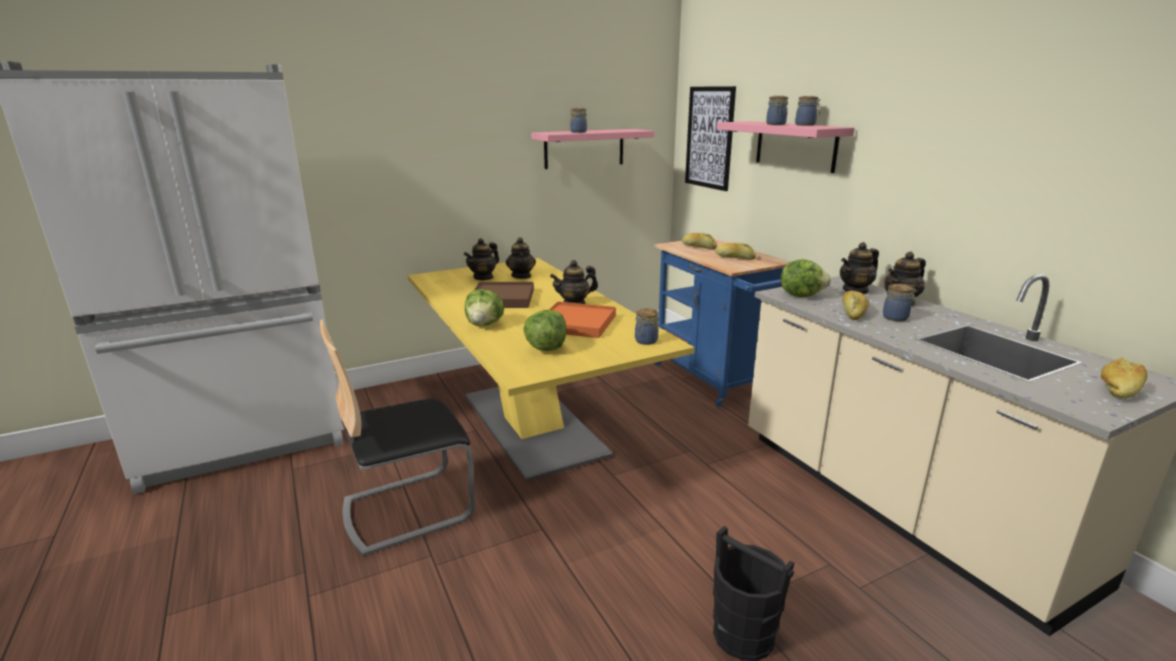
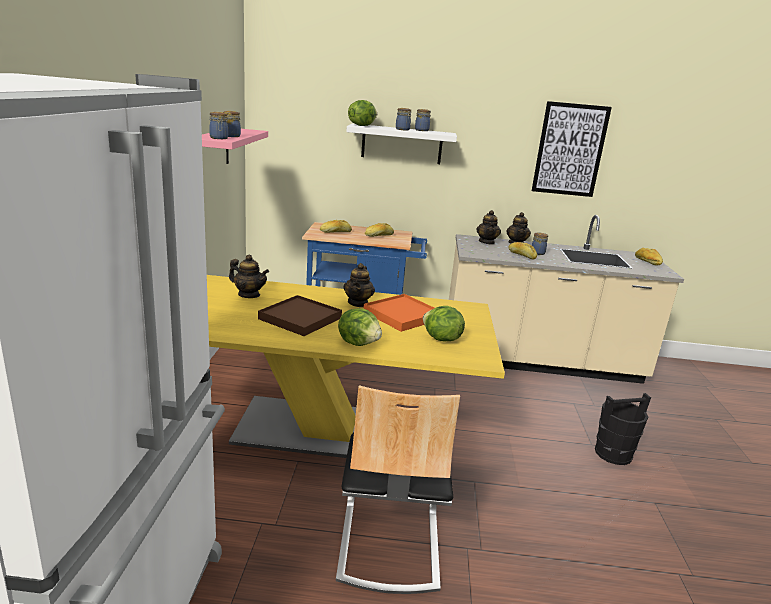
camera: 60 degrees left, 0 degrees up
(483, 277) = (221, 307): teapot -> none
(645, 341) = (463, 310): jar -> jar (219, 138)
(709, 138) = (299, 135): picture -> picture (570, 150)
(795, 145) = (401, 144): pink shelf -> white shelf
(801, 295) = (480, 252): lettuce -> lettuce (361, 125)

